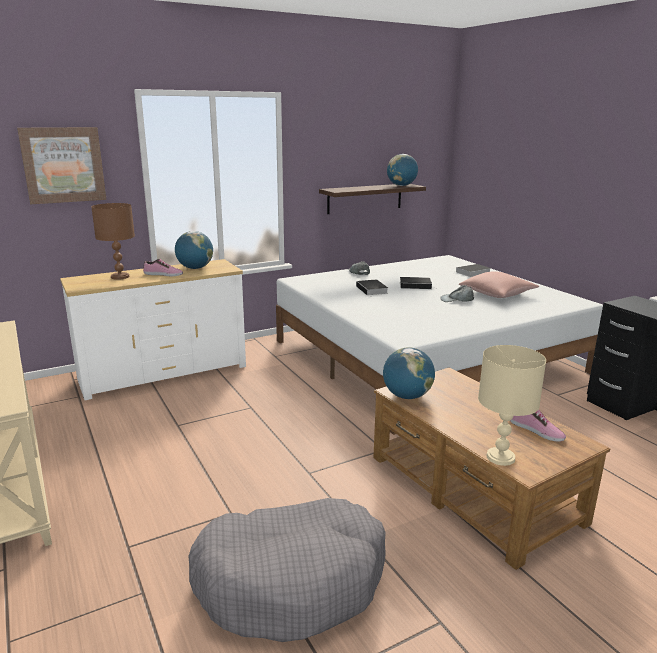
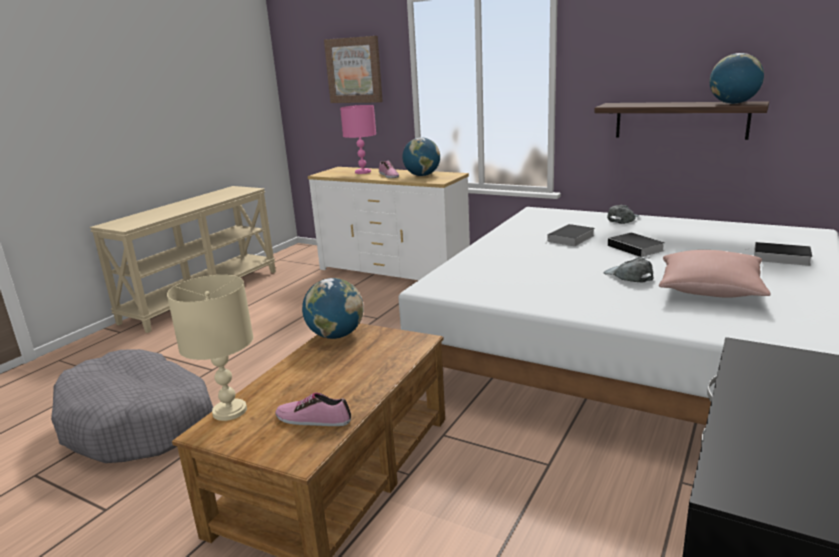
camera: 60 degrees right, 0 degrees up
(120, 277) = (363, 172): brown table lamp -> pink table lamp
(535, 430) = (313, 419): shoe -> shoe turned 90 degrees clockwise

